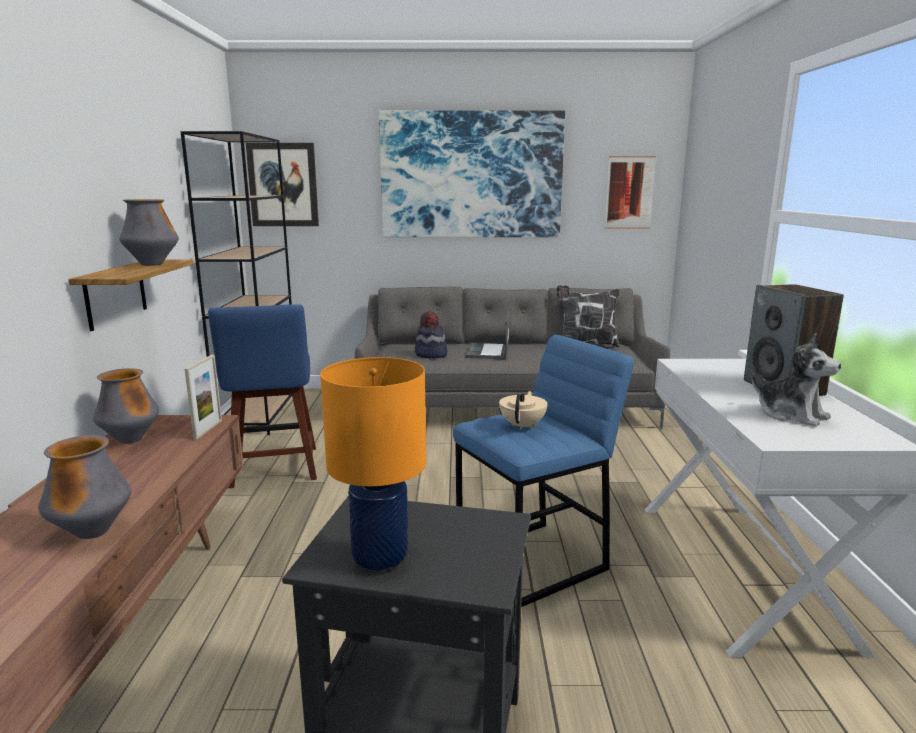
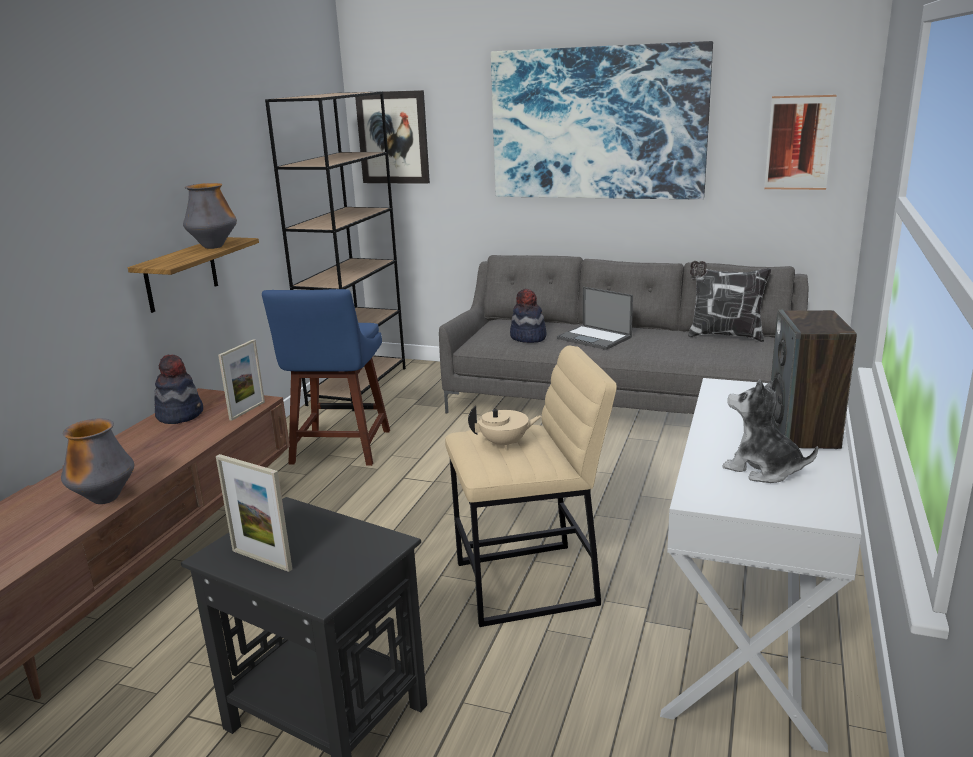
camera: 20 degrees right, 5 degrees up
(131, 440) = (180, 415): vase -> hat
(381, 559) = (261, 560): orange table lamp -> picture frame
(488, 352) = (595, 338): laptop -> laptop turned 75 degrees counterclockwise
(523, 425) = (505, 443): beige teapot -> beige teapot turned 45 degrees clockwise
(534, 560) = (530, 582): blue stool -> beige stool
(791, 414) = (762, 469): plush toy -> plush toy turned 150 degrees clockwise

